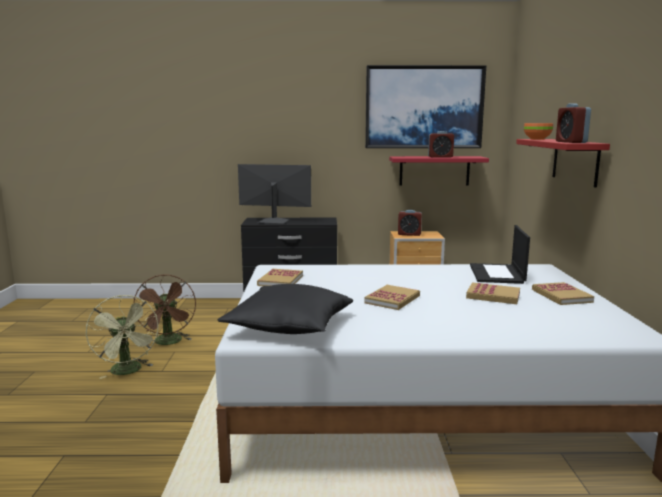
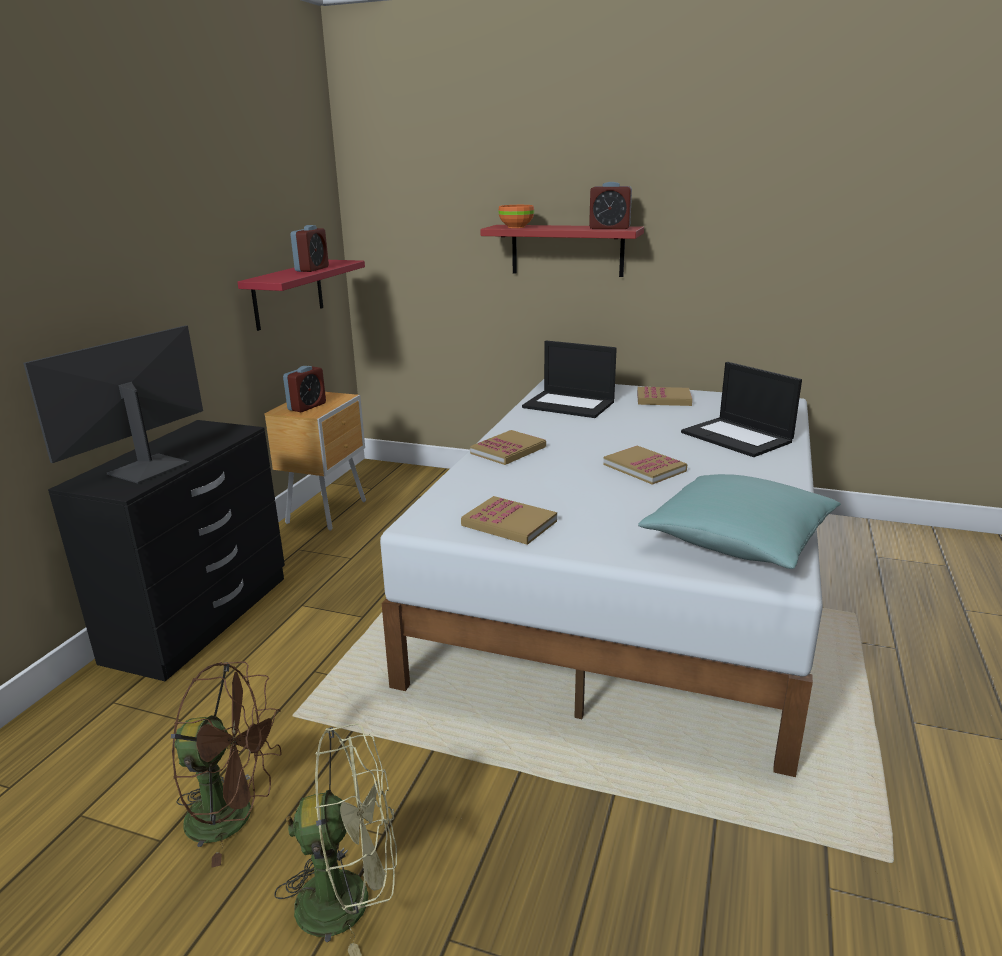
camera: 70 degrees left, 10 degrees up
(289, 327) = (738, 540): black pillow -> turquoise pillow
(423, 107) = (260, 185): picture -> none
(493, 296) = (651, 422): book -> book (508, 450)
(498, 322) = (738, 437): none -> laptop

